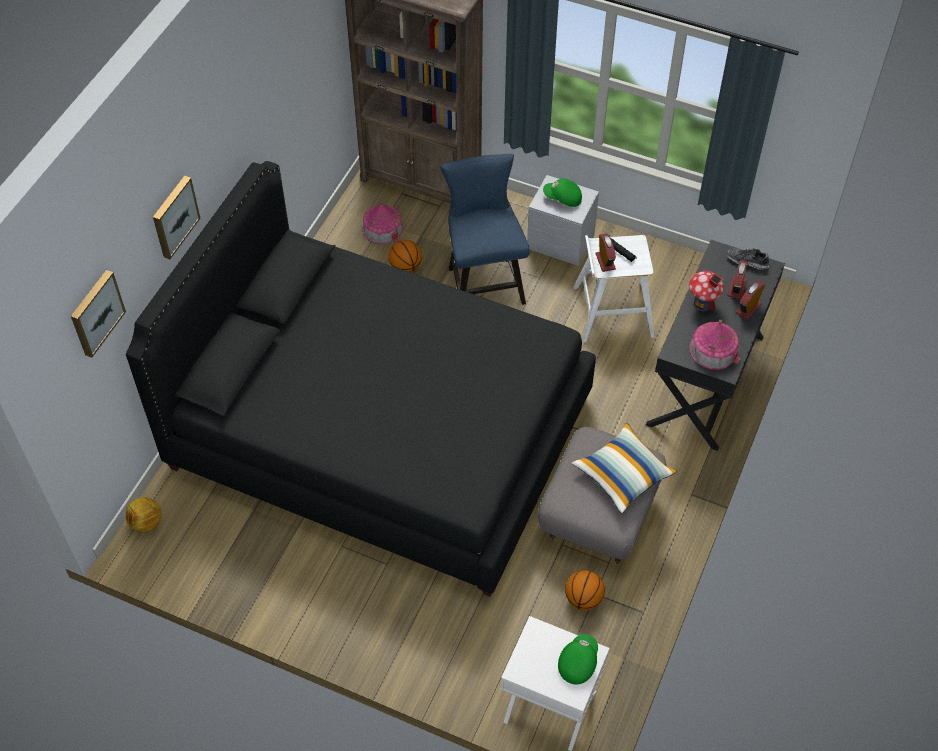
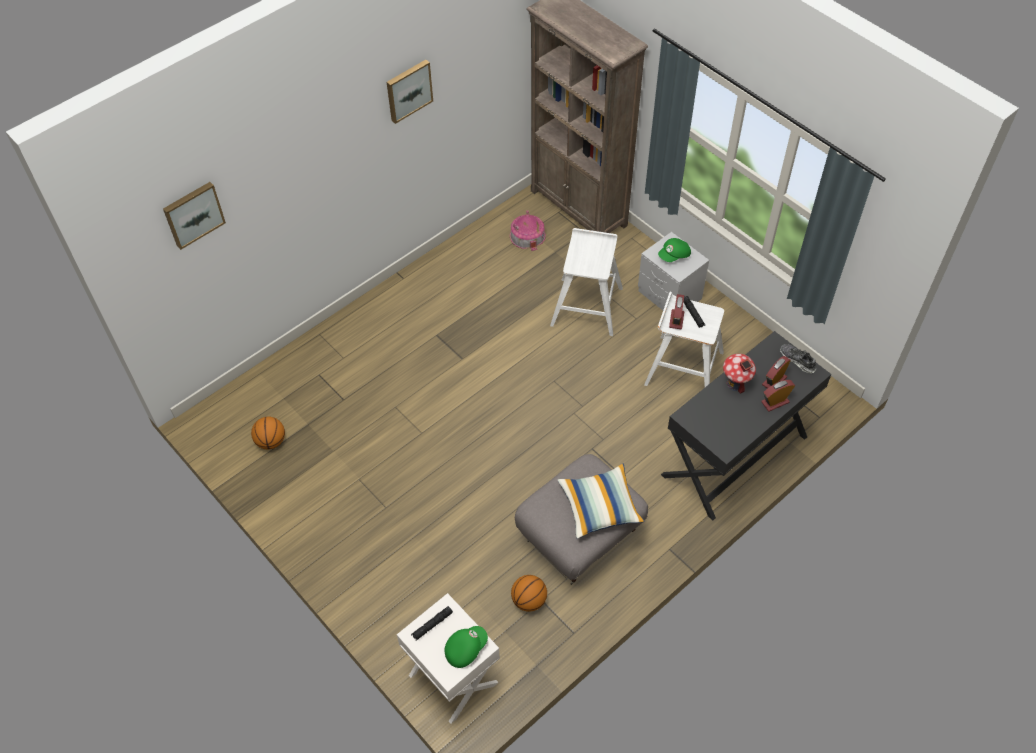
camera: 25 degrees right, 0 degrees up
(146, 522) = (224, 404): football -> none
(174, 216) = (297, 159): picture -> picture (408, 90)
(381, 432) = (438, 400): black bed -> none
(405, 267) = (529, 273): basketball -> basketball (271, 441)
(483, 281) = (587, 306): blue chair -> white stool
(532, 653) = (432, 625): none -> black flashlight
(563, 198) = (674, 256): green cap -> green cap turned 75 degrees counterclockwise
(713, 350) = (723, 427): toy house -> none

